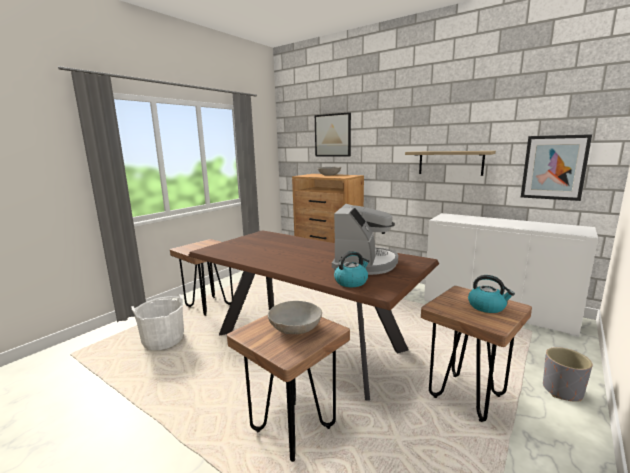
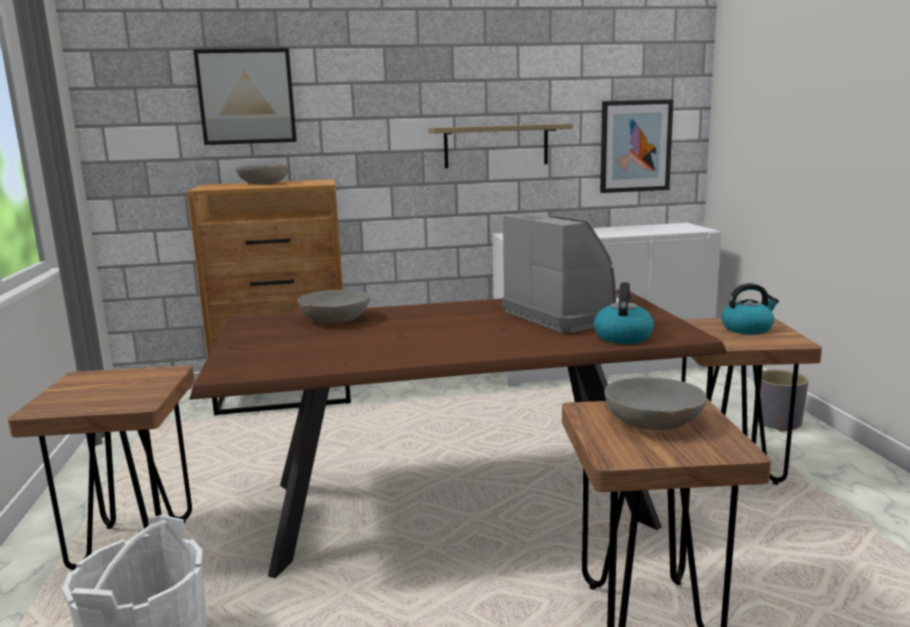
camera: 45 degrees left, 0 degrees up
(282, 240) = (335, 320): none -> grey bowl

